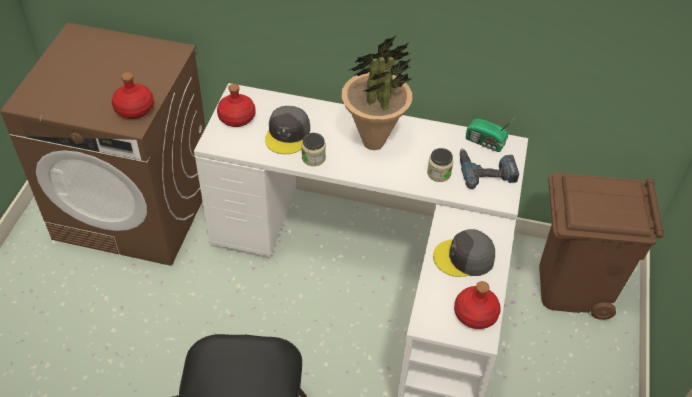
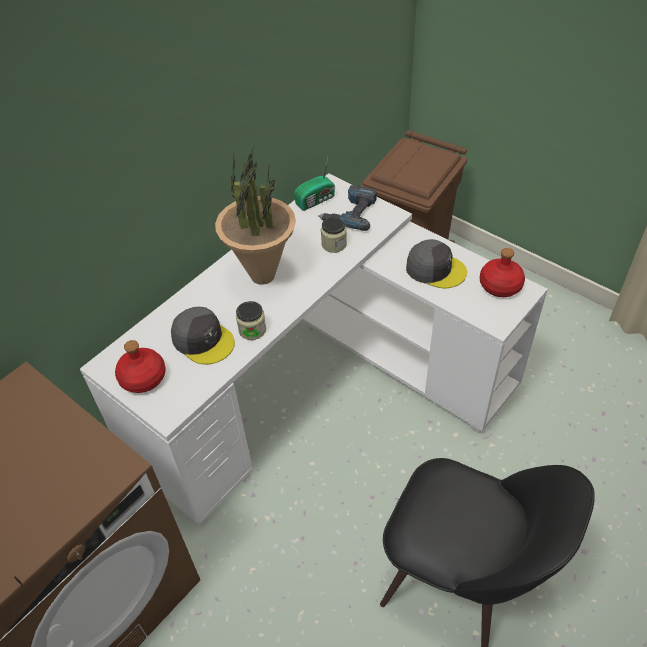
camera: 60 degrees left, 0 degrees up
(134, 108) = (91, 458): red bottle -> none
(464, 258) = (435, 269): grey cap -> grey cap turned 90 degrees counterclockwise

